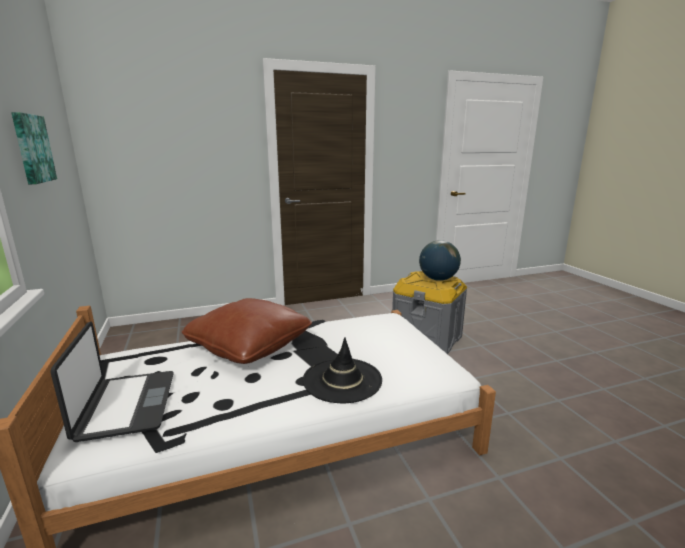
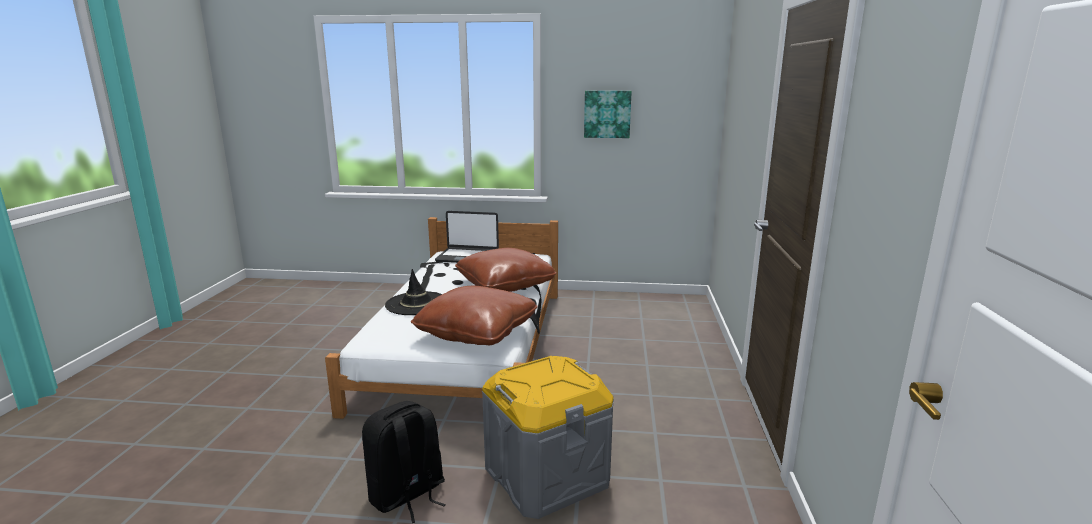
camera: 115 degrees right, 0 degrees up
(375, 329) = (476, 332): none -> brown pillow
(438, 279) = (541, 384): globe -> none
(497, 373) = (407, 495): none -> black backpack

